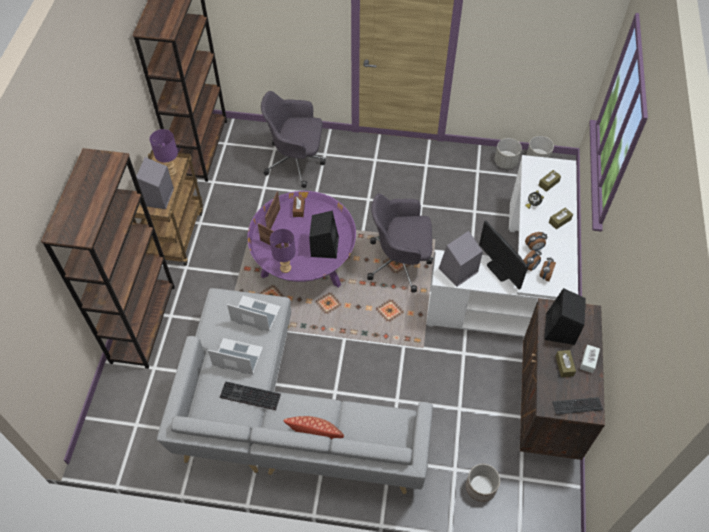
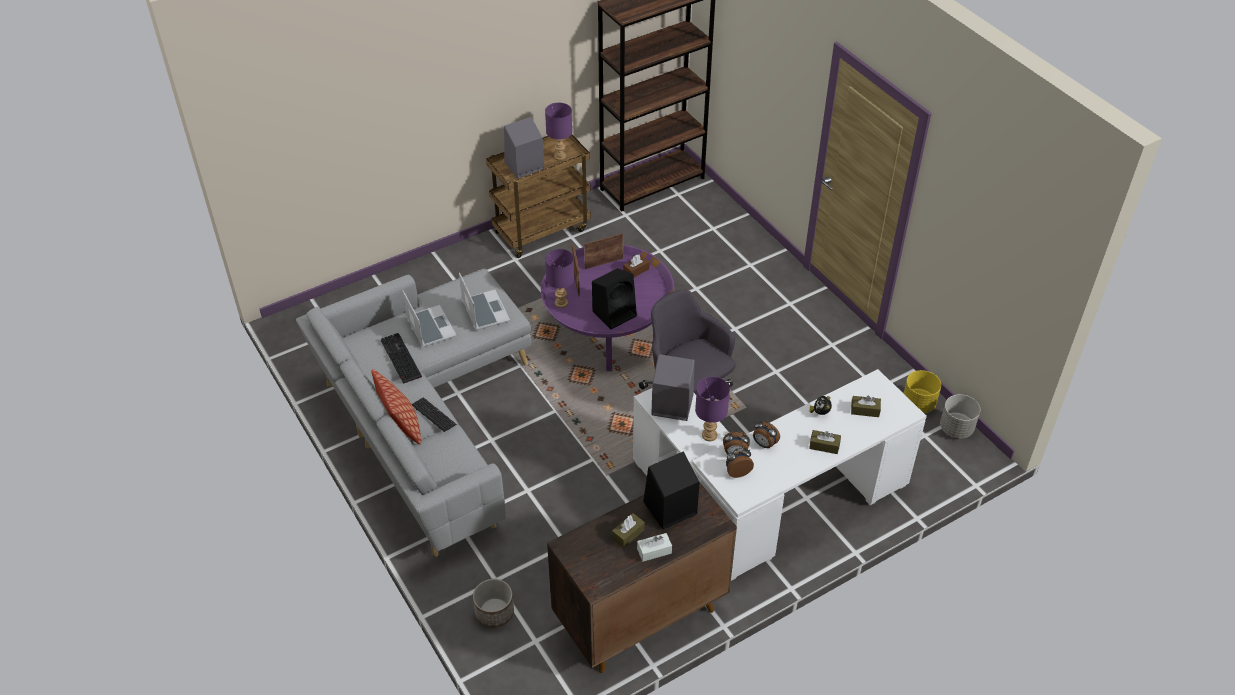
camera: 50 degrees right, 10 degrees down
(143, 323) = (431, 272): brown bookcase -> none
(296, 162) = (716, 252): grey office chair -> none
(500, 269) = (709, 436): monitor -> purple table lamp
(506, 162) = (918, 404): grey planter -> yellow planter
(577, 406) = (589, 569): keyboard -> keyboard (433, 415)

